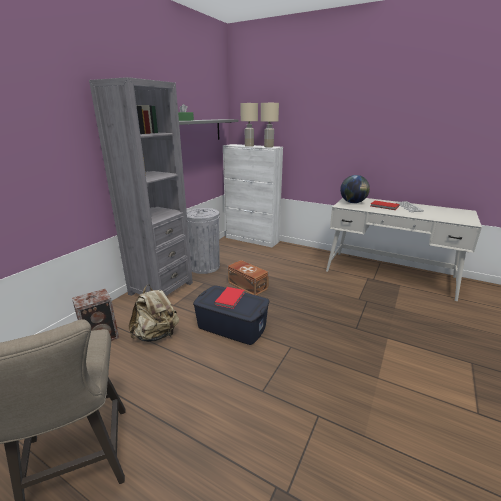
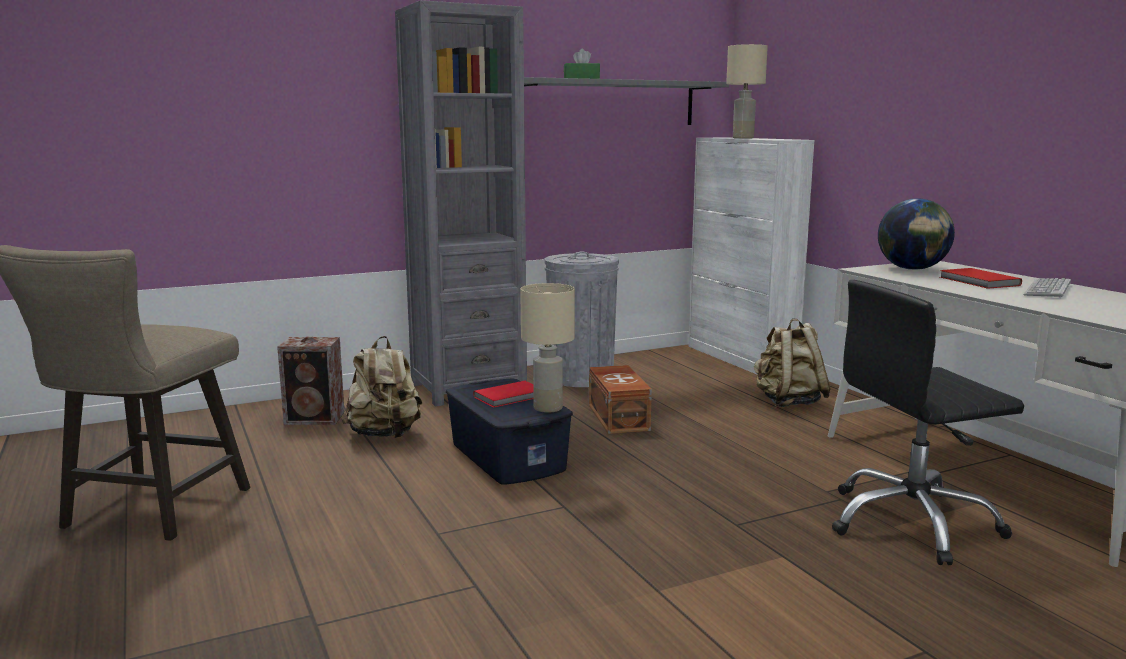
camera: 35 degrees right, 10 degrees down
(269, 147) = (777, 139): beige table lamp -> beige table lamp (547, 408)
(294, 258) = (788, 402): none -> beige backpack
(397, 304) = (912, 523): none -> black office chair

